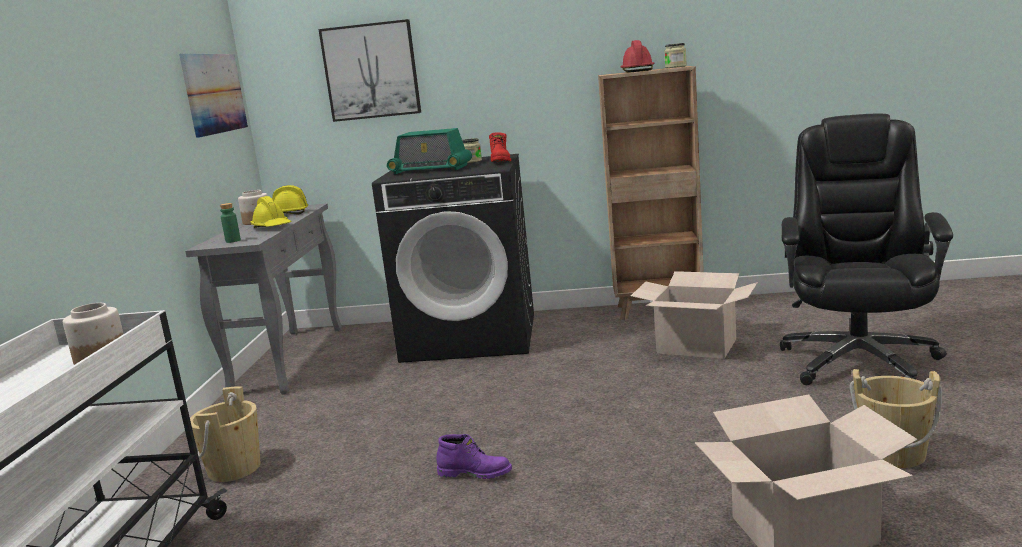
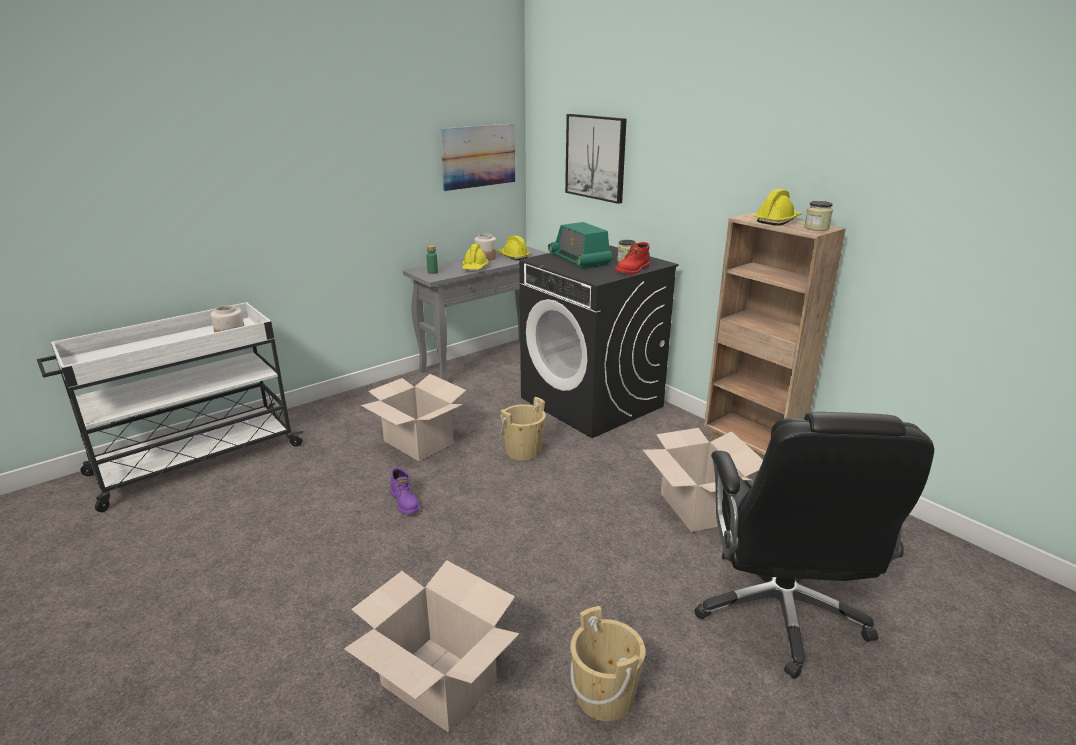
camera: 45 degrees right, 10 degrees up
(234, 469) = (346, 421): beige bucket -> beige bucket (523, 451)
(373, 435) = (419, 442): none -> cardboard box
(636, 71) = (777, 221): red hard hat -> yellow hard hat
(858, 360) = (780, 613): black office chair -> black office chair turned 120 degrees clockwise

